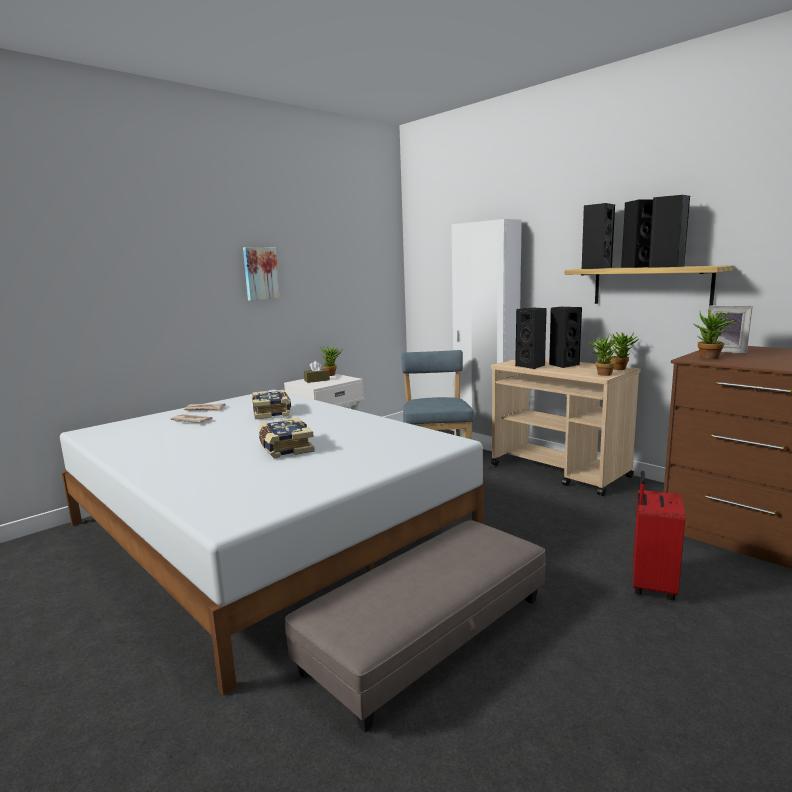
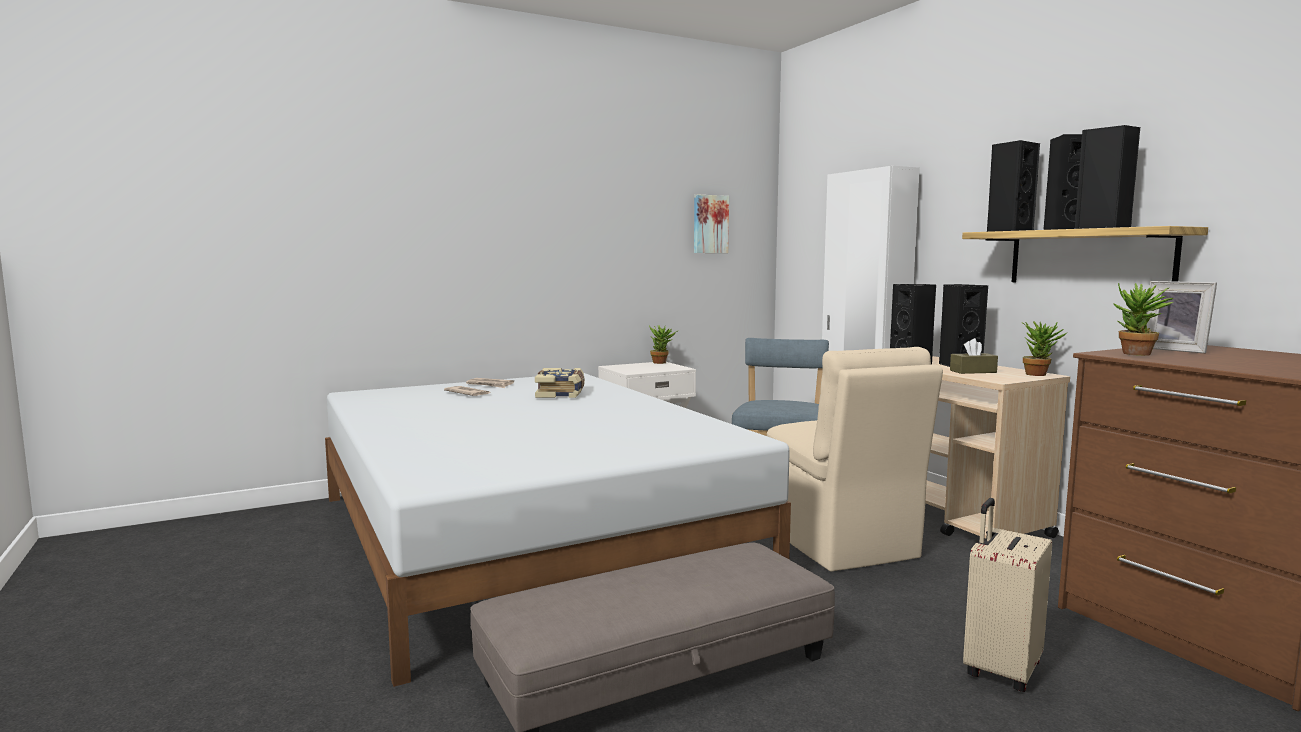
camera: 15 degrees right, 5 degrees down
(260, 273) = (579, 229): picture -> picture (710, 224)
(285, 448) = (544, 427): book -> none
(317, 380) = (638, 366): brown tissue box -> brown tissue box (973, 371)
(500, 502) = (839, 542): none -> beige chair
(601, 374) = (1001, 378): potted plant -> none
(651, 585) = (1000, 669): red suitcase -> beige suitcase

